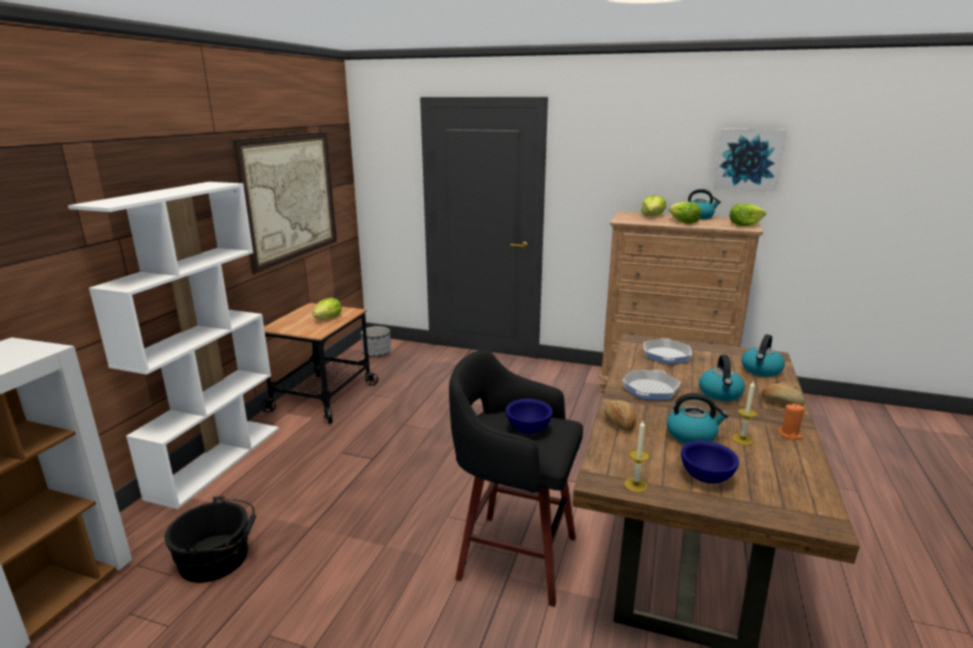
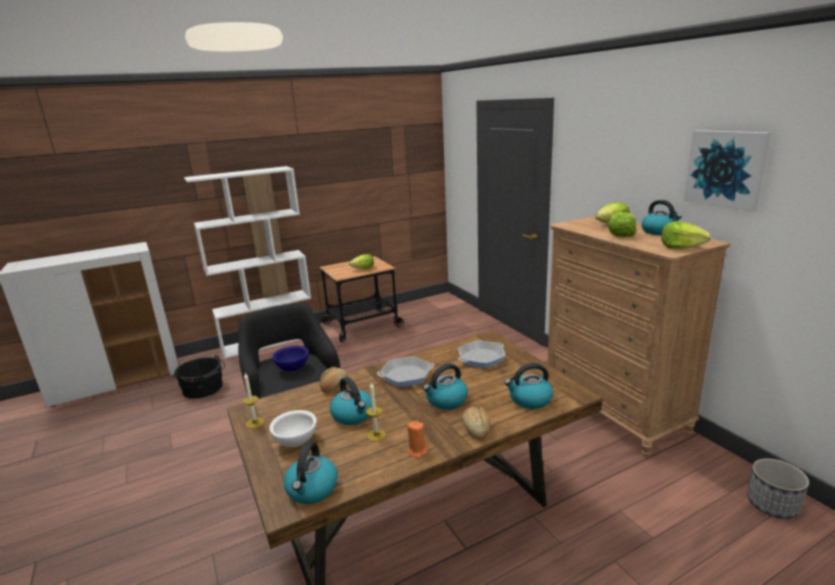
camera: 45 degrees right, 0 degrees up
(290, 197) = (366, 179): picture -> none
(377, 353) = (434, 306): planter -> planter (772, 504)
(705, 477) = (296, 441): blue bowl -> white bowl
(805, 499) = (312, 489): none -> kettle

